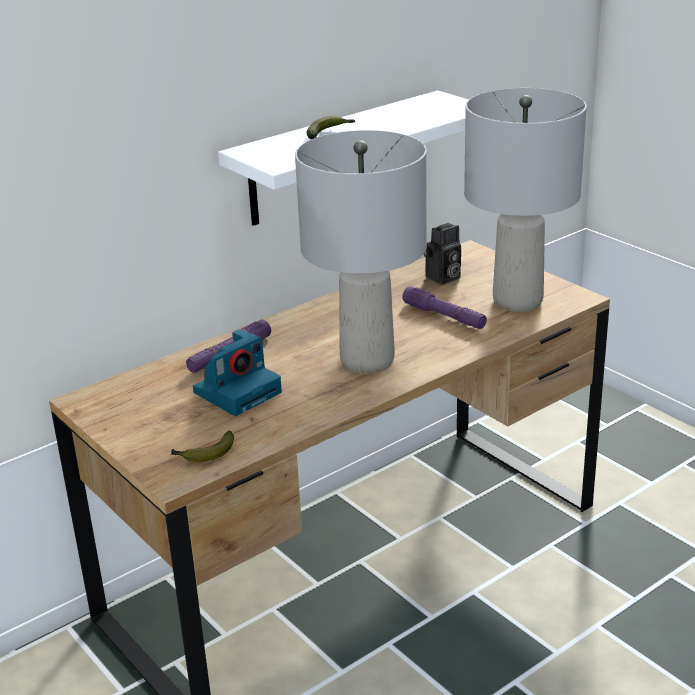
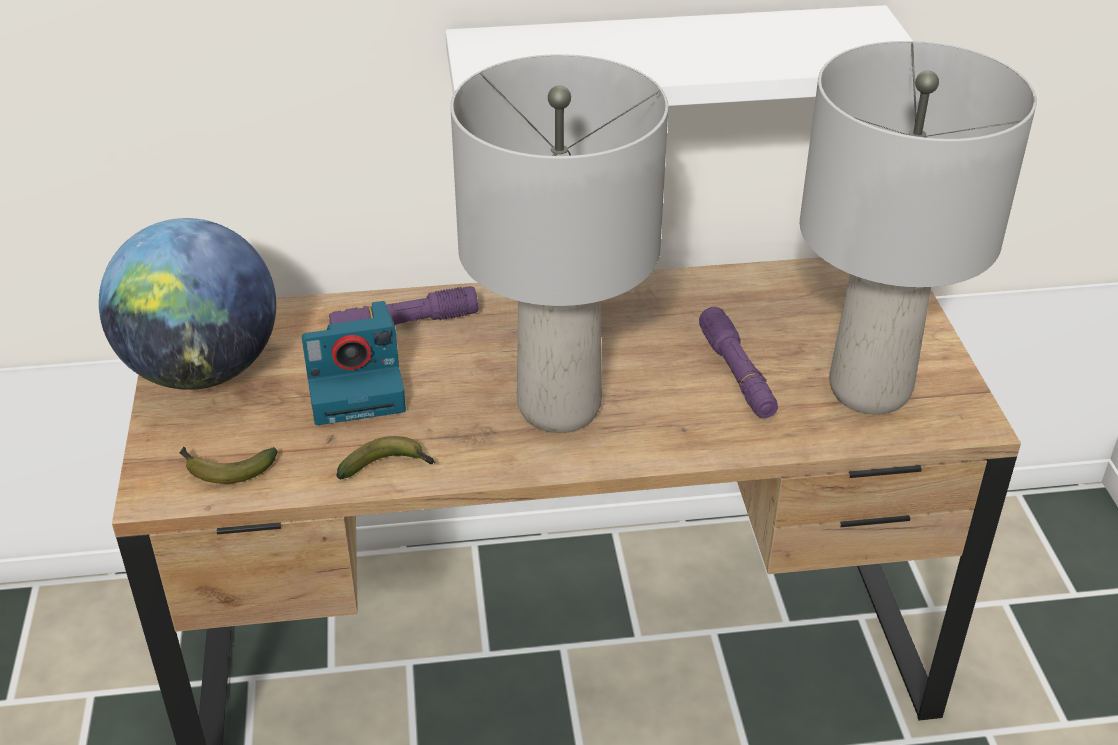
camera: 30 degrees right, 10 degrees up
(128, 417) = (202, 370): none -> globe
(329, 133) = (626, 42): banana -> banana (388, 467)
(443, 278) = (800, 305): camera -> none

